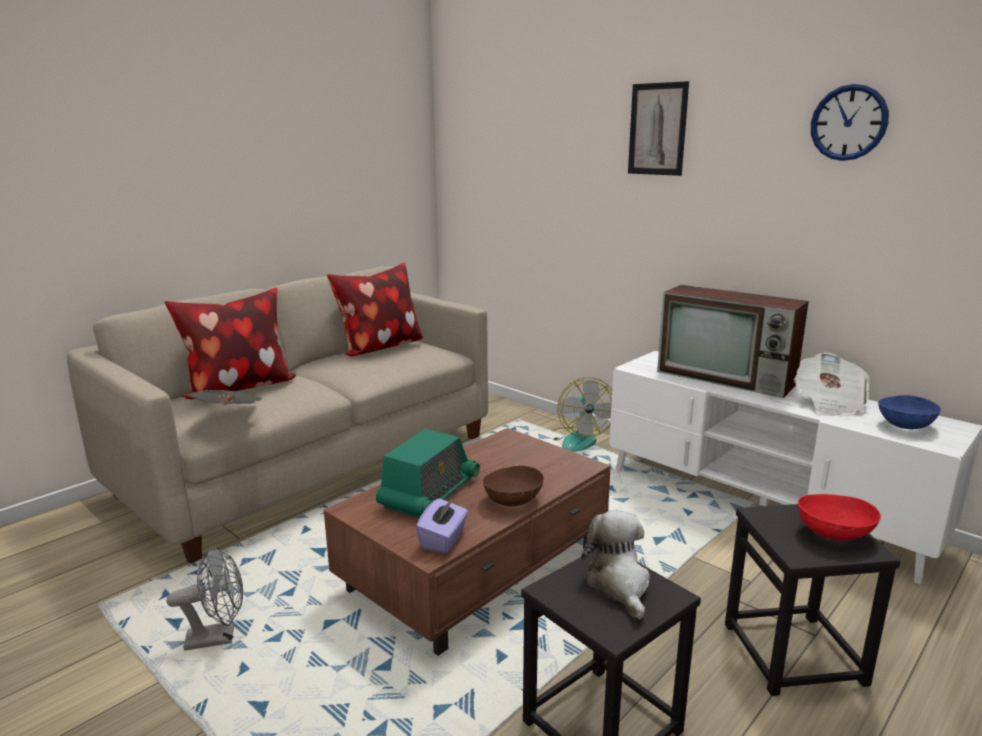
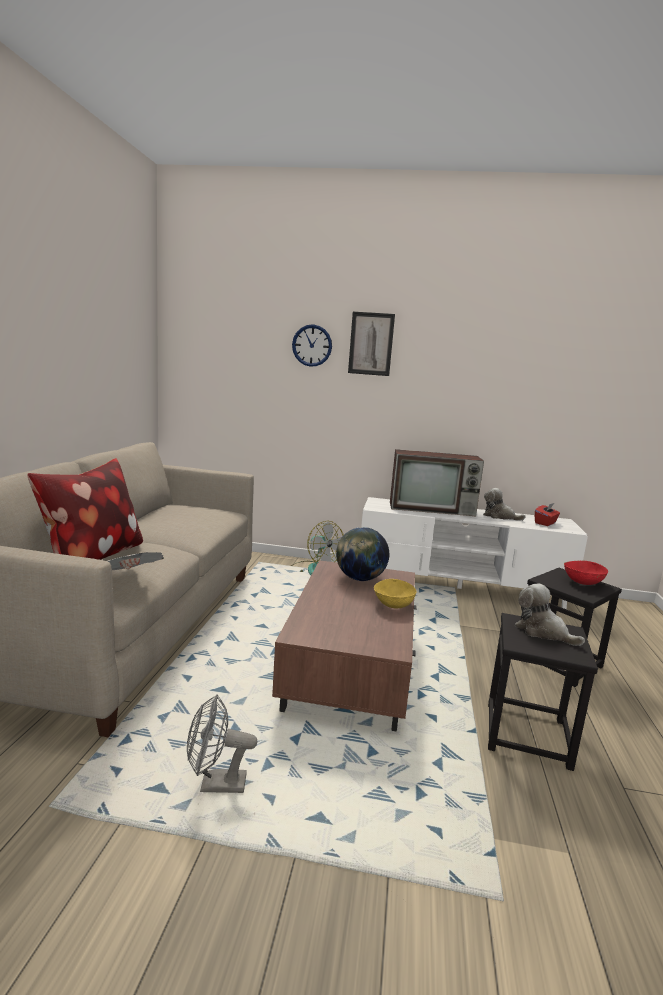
camera: 35 degrees left, 5 degrees down
(218, 637) = (215, 785): grey fan -> grey fan turned 135 degrees counterclockwise
(379, 348) = (168, 512): pillow -> none
(429, 493) = (334, 612): radio -> none
(443, 540) = (390, 639): purple tissue box -> none
(513, 500) = (393, 604): brown bowl -> yellow bowl
(521, 460) = (360, 579): none -> globe
(828, 403) = (499, 516): newspaper -> plush toy
(848, 123) = (498, 349): wall clock -> wall clock (312, 345)
(904, 425) = (545, 523): blue bowl -> red tissue box

